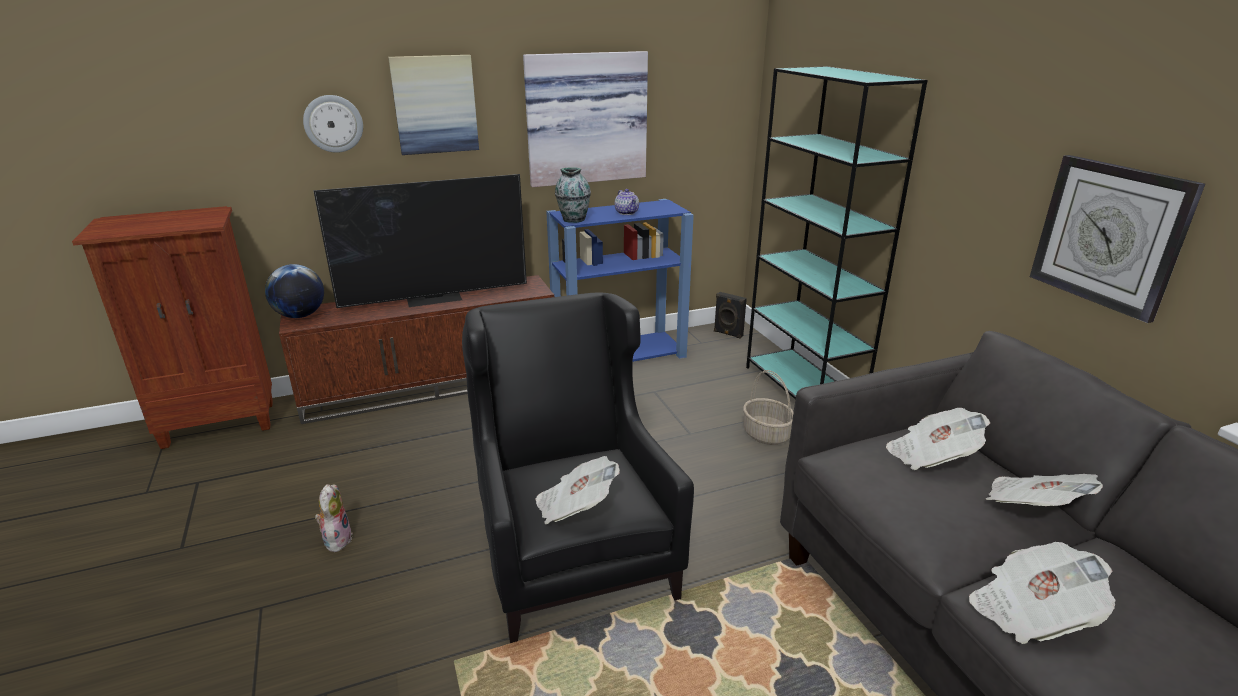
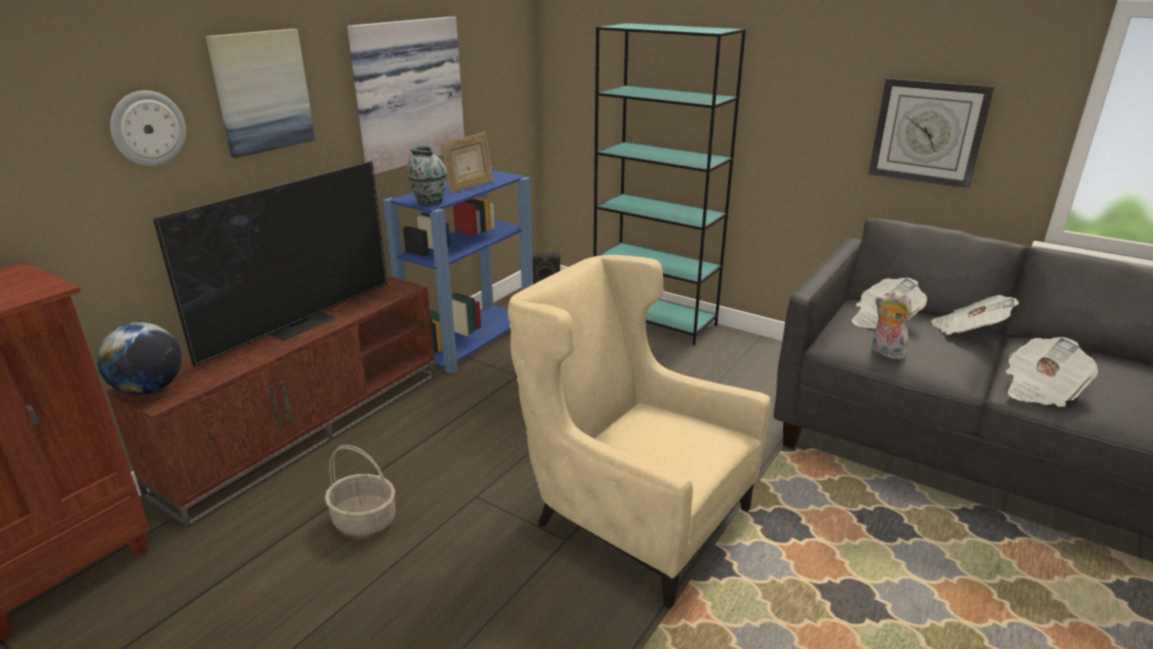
camera: 35 degrees left, 0 degrees up
(336, 539) = (394, 615): plush toy -> plush toy (885, 352)
(573, 553) = (632, 516): black armchair -> beige armchair
(575, 507) = (685, 456): newspaper -> none
(627, 213) = (469, 187): teapot -> picture frame
(767, 434) = (668, 363): basket -> basket (365, 520)

